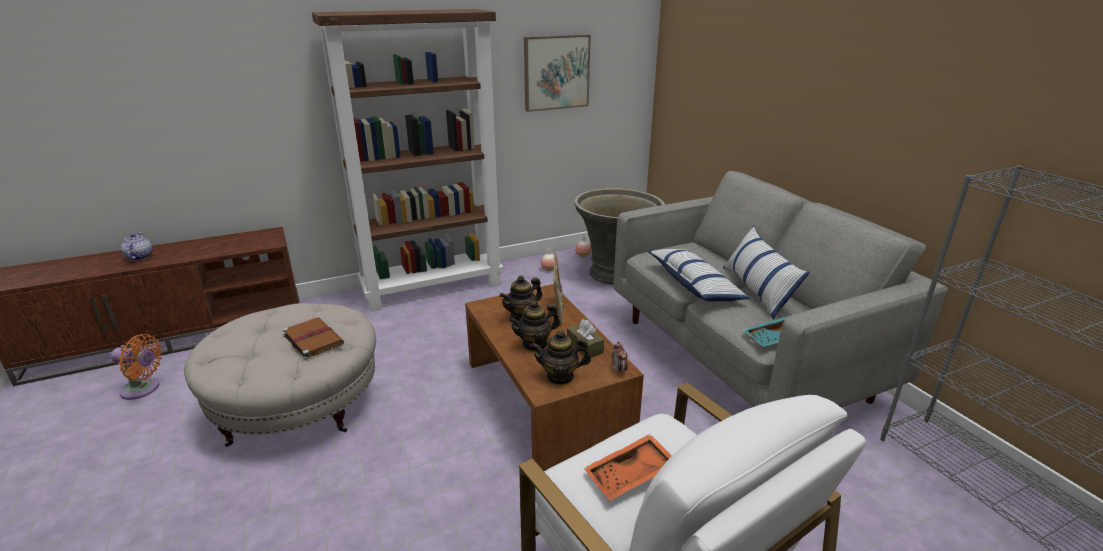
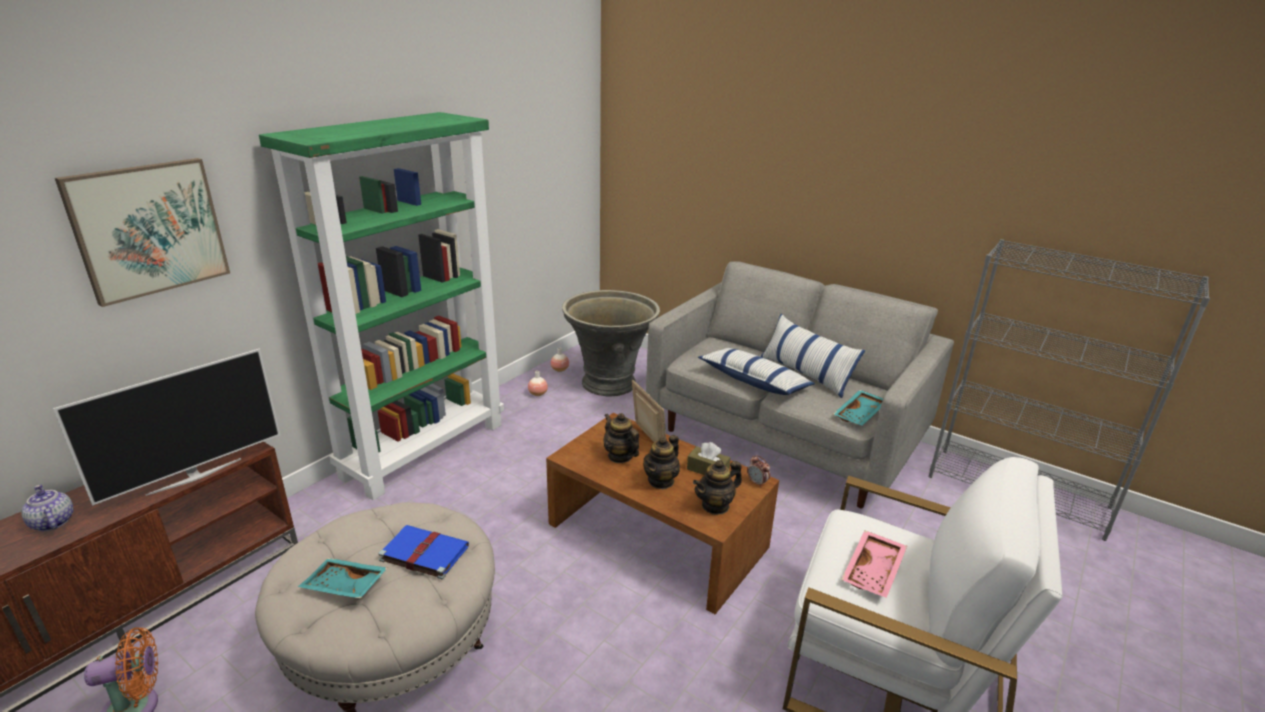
camera: 30 degrees left, 0 degrees up
(228, 251) = (194, 476): none -> television
(247, 344) = (344, 587): none -> turquoise tray
(312, 339) = (423, 553): brown book -> blue book
(433, 287) = (425, 449): brown bookcase -> green bookcase
(522, 317) = (620, 456): teapot -> teapot turned 120 degrees clockwise
(556, 72) = (517, 174): picture -> picture (149, 229)
(631, 476) = (874, 571): orange tray -> pink tray

